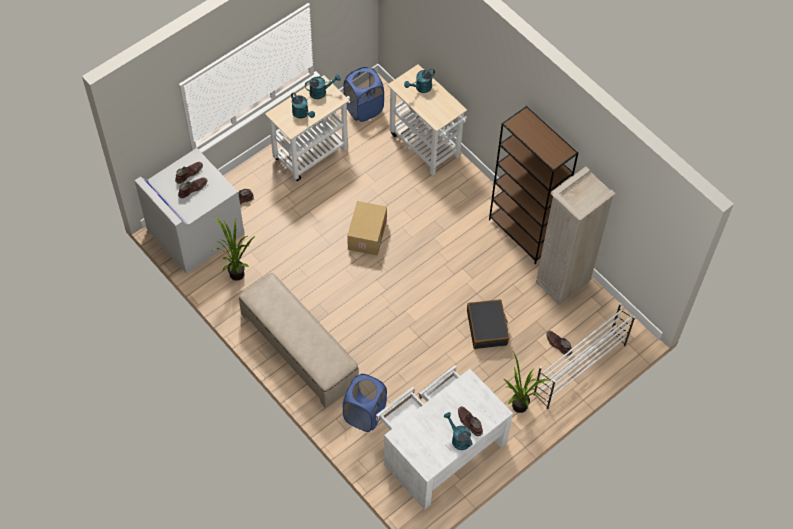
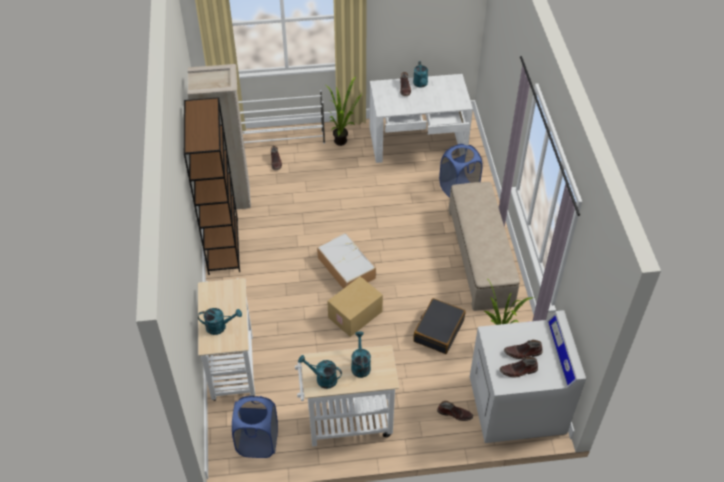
camera: 145 degrees left, 10 degrees down
(407, 272) = (345, 267): none -> storage box
(487, 328) = (317, 197): black suitcase -> black suitcase (438, 330)

